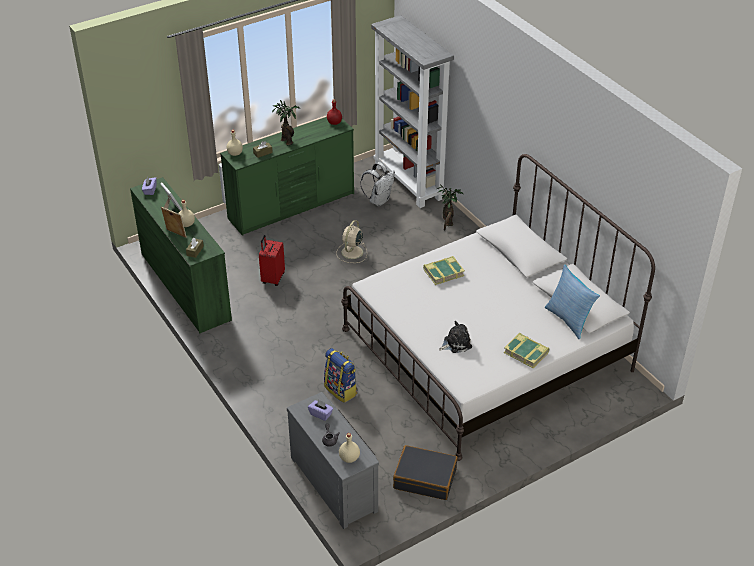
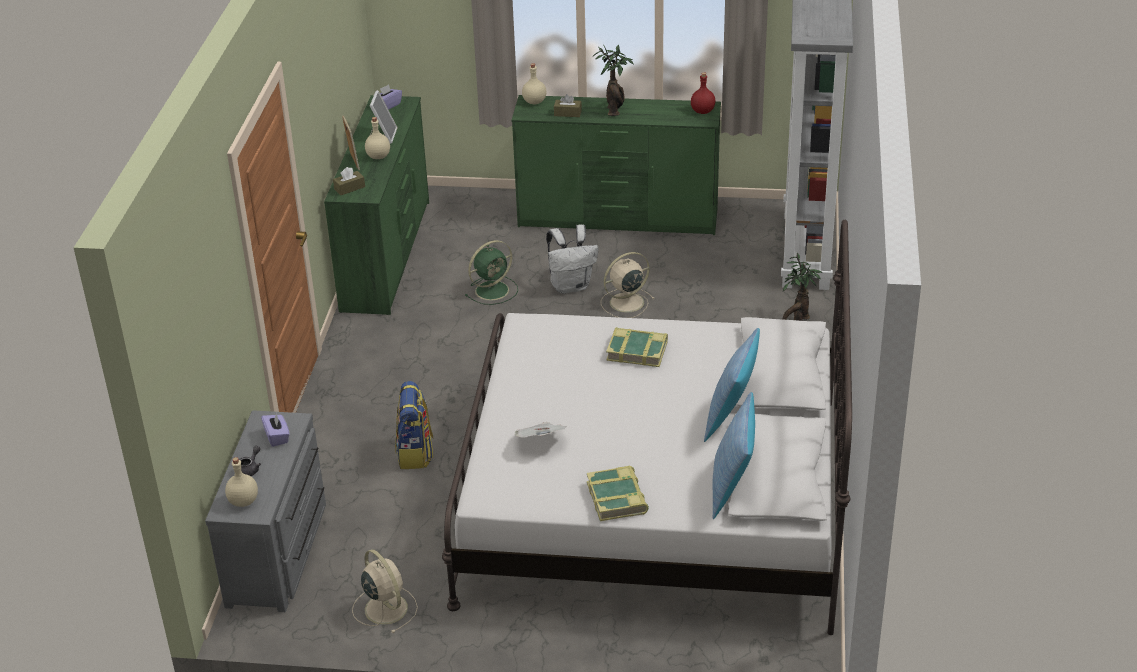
camera: 40 degrees right, 5 degrees down
(272, 278) = (493, 290): red suitcase -> green fan
(379, 200) = (738, 256): white backpack -> white backpack (571, 286)
(425, 478) = (385, 607): black suitcase -> beige fan
(456, 343) = (540, 441): plush toy -> newspaper
(527, 284) = (731, 417): none -> pillow

